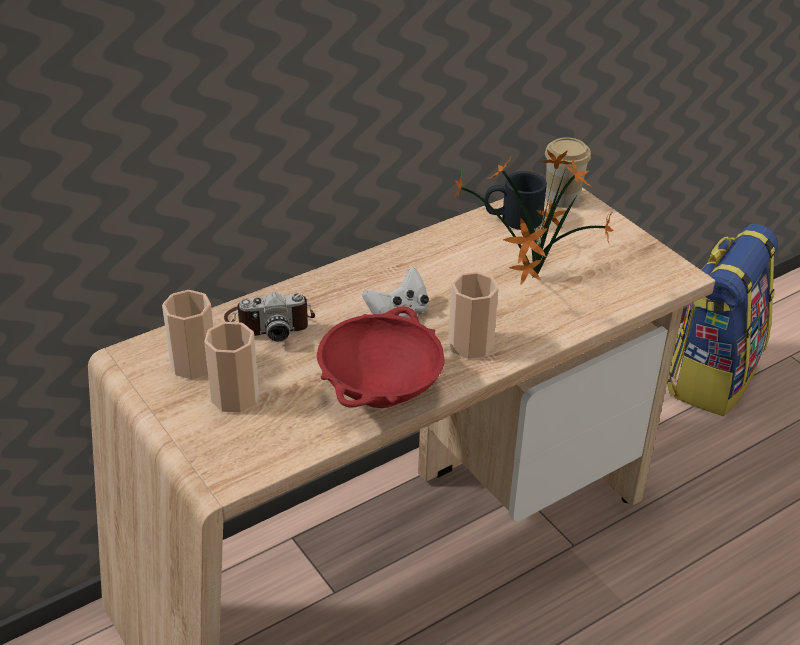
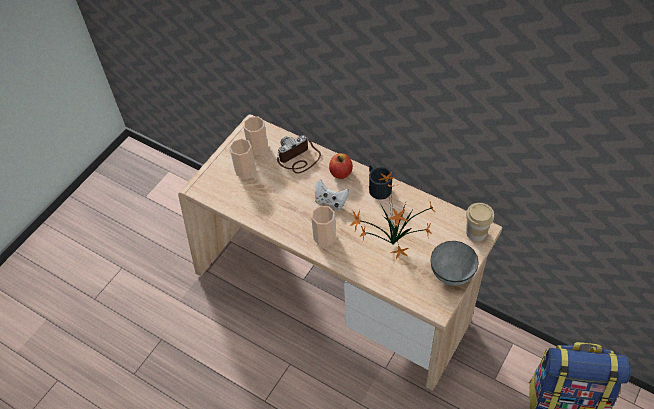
camera: 70 degrees right, 15 degrees up
(269, 322) = (299, 159): camera -> camera turned 90 degrees clockwise
(344, 284) = (341, 173): none -> apple
(380, 392) = (273, 216): red bowl -> none
(512, 218) = (440, 217): black mug -> black mug (378, 186)
(626, 242) = (452, 275): none -> grey bowl

